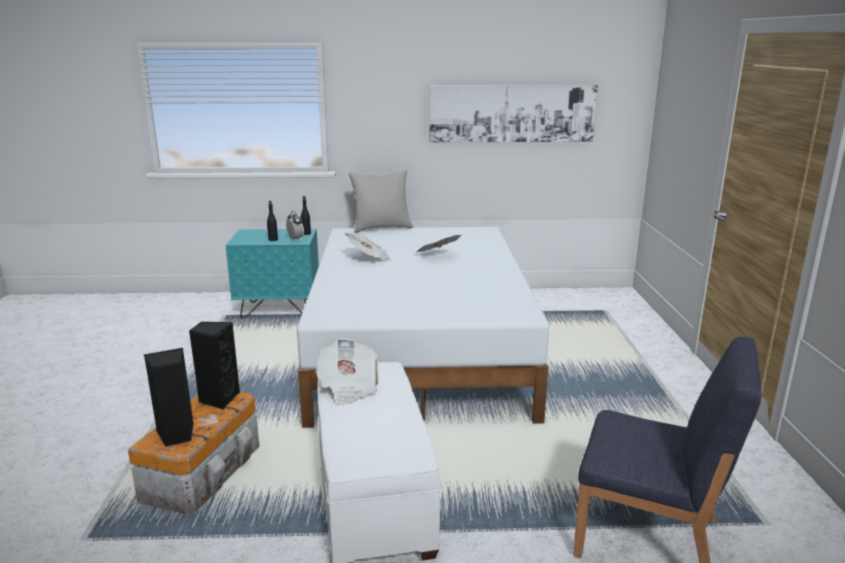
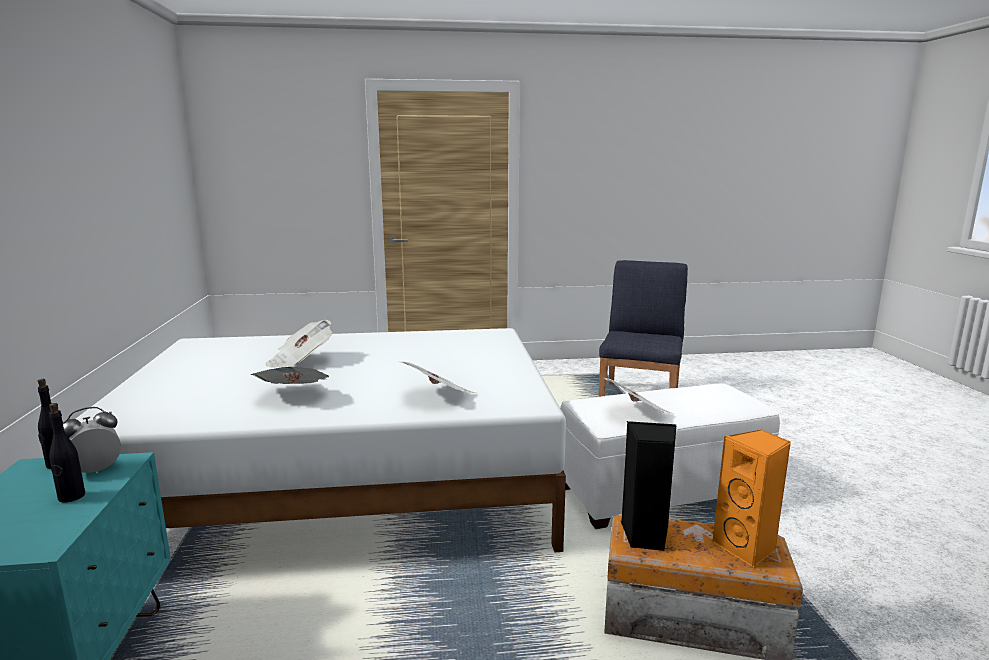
camera: 95 degrees left, 5 degrees down
(176, 435) = (747, 548): black speaker -> orange speaker
(350, 291) = (438, 396): none -> newspaper
(381, 228) = (108, 398): grey pillow -> none
(512, 113) = (123, 180): picture -> none

